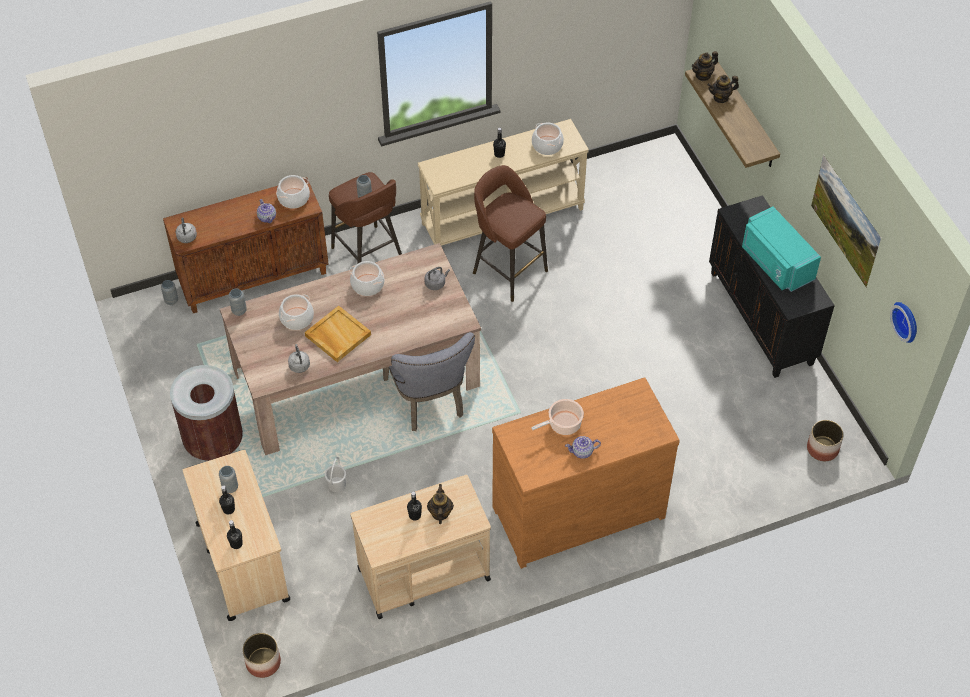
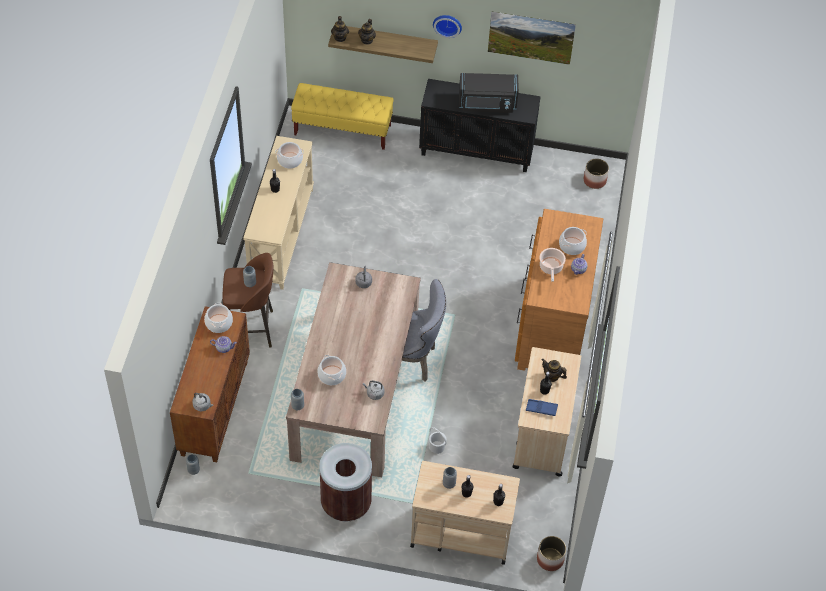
camera: 60 degrees left, 0 degrees up
(337, 335) = (365, 359): beige tray -> none
(367, 285) = (334, 320): cooking pot -> cooking pot (572, 246)
(388, 524) = (541, 409): none -> blue tray
(508, 270) = (331, 257): brown stool -> none
(683, 192) = (343, 130): none -> yellow bench
(775, 263) = (487, 104): turquoise microwave -> black microwave
(907, 321) = (621, 57): wall clock -> wall clock (447, 24)

